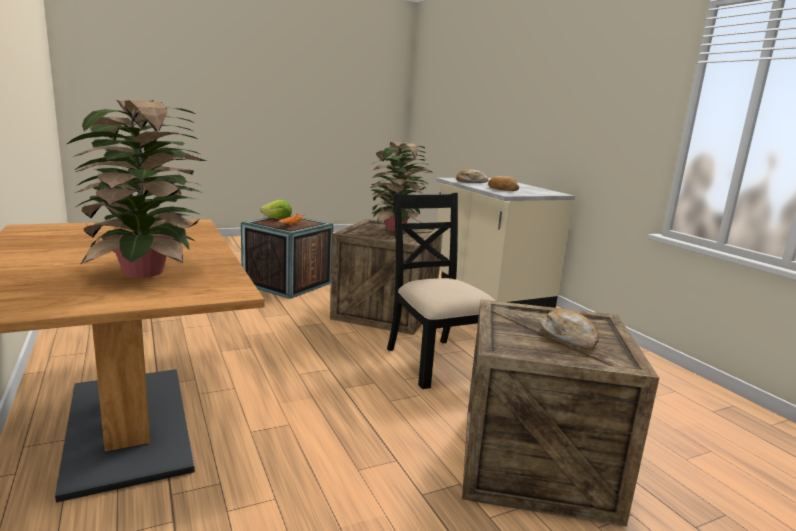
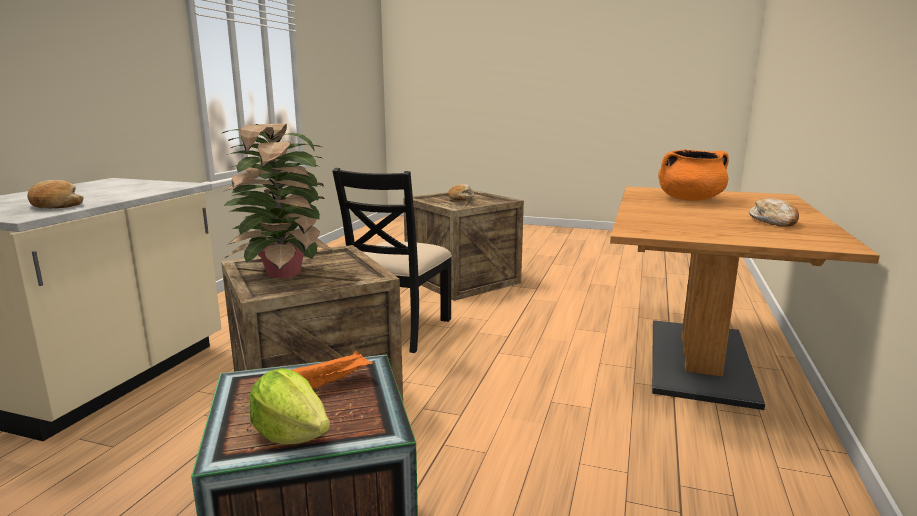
camera: 135 degrees left, 0 degrees up
(146, 273) = (690, 199): potted plant -> orange cooking pot
(502, 189) = (131, 190): bread -> bread (774, 221)

